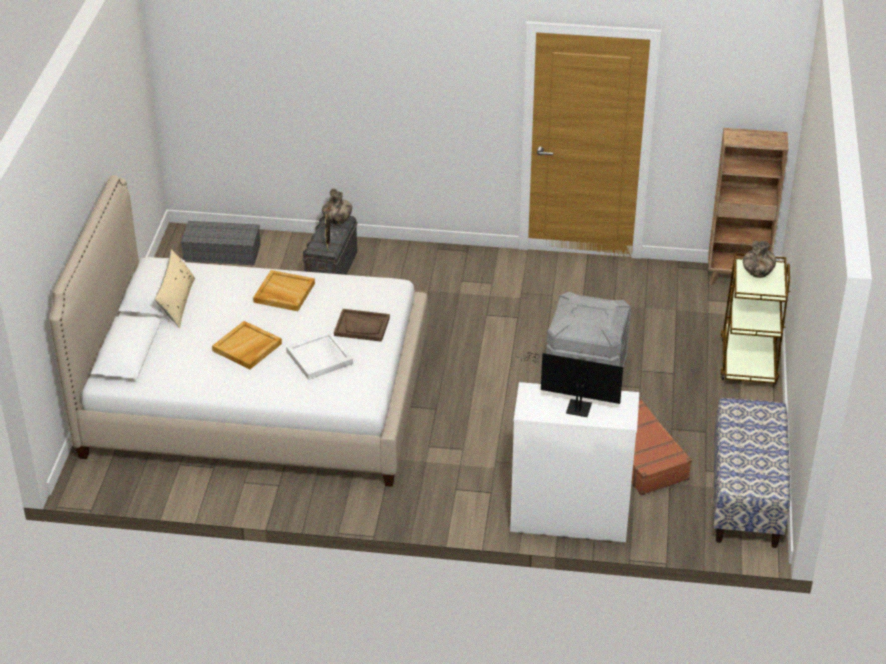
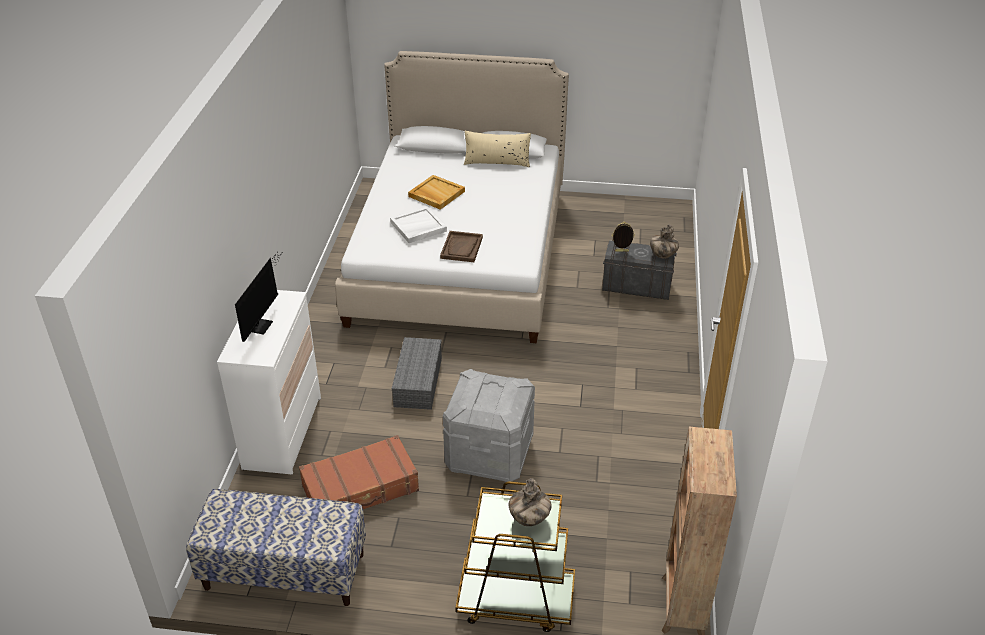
camera: 90 degrees right, 0 degrees up
(221, 253) = (653, 227): grey storage box -> grey storage box (417, 381)
(283, 293) = (510, 208): beige tray -> none

